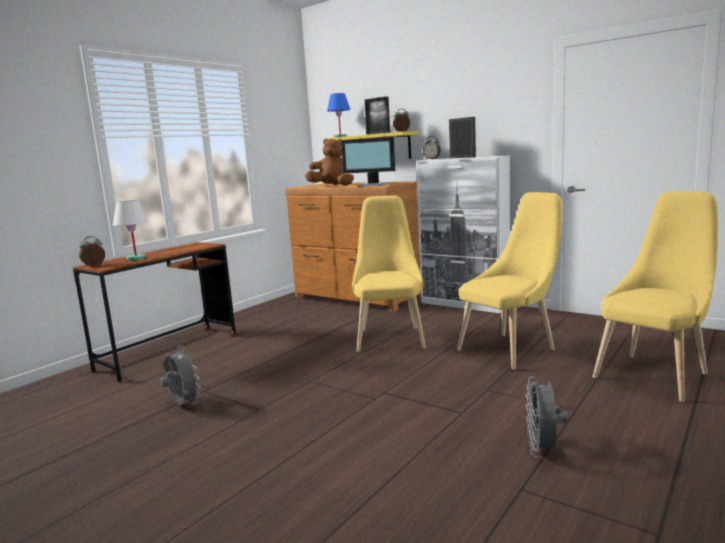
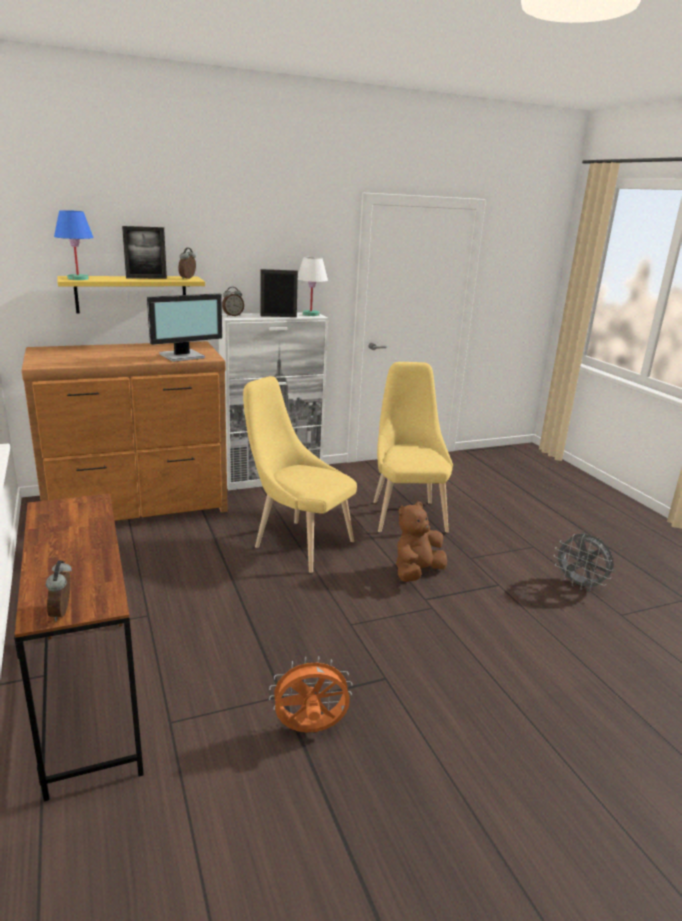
camera: 60 degrees left, 10 degrees up
(136, 258) = (78, 569): white table lamp -> white table lamp (311, 314)
(183, 405) = (310, 730): grey fan -> orange fan
(332, 186) = (111, 360): brown plush toy -> brown plush toy (416, 572)
(655, 374) = (509, 500): yellow chair -> none

